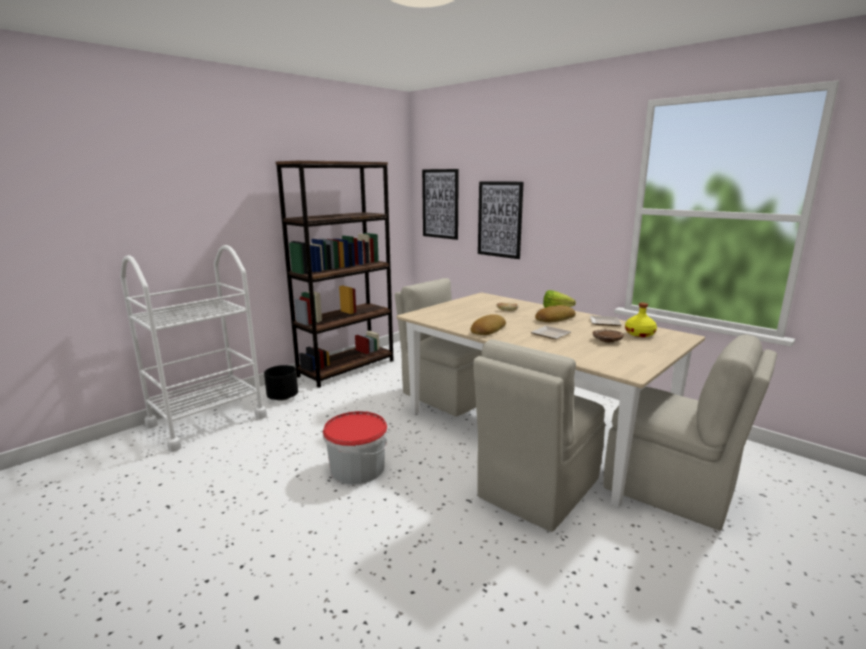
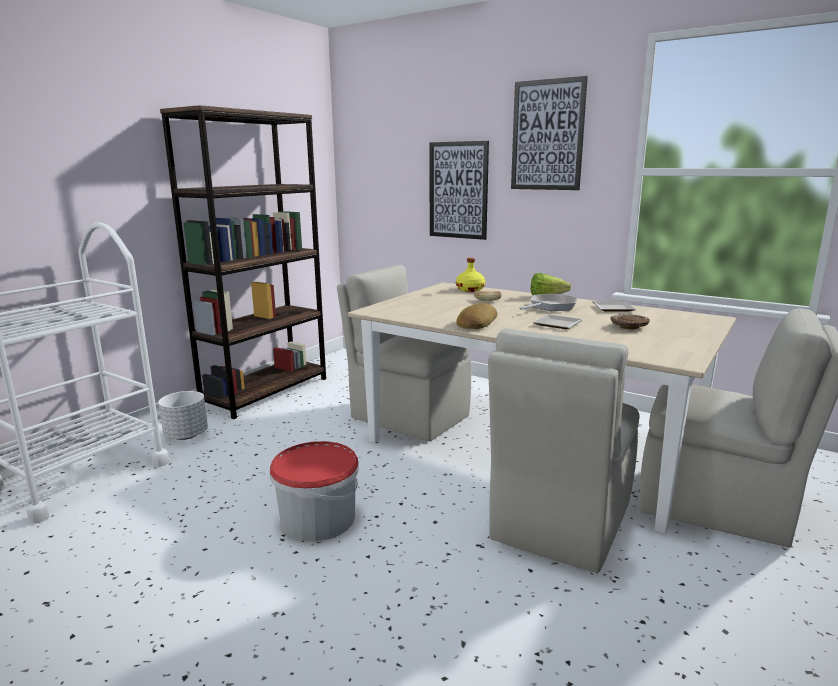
camera: 10 degrees left, 0 degrees up
(283, 397) = (186, 435): black planter -> white planter
(440, 204) = (376, 173): picture -> picture (547, 135)
(554, 318) = (550, 307): bread -> frying pan
(640, 334) = (662, 318): yellow bottle -> yellow bottle (470, 289)

